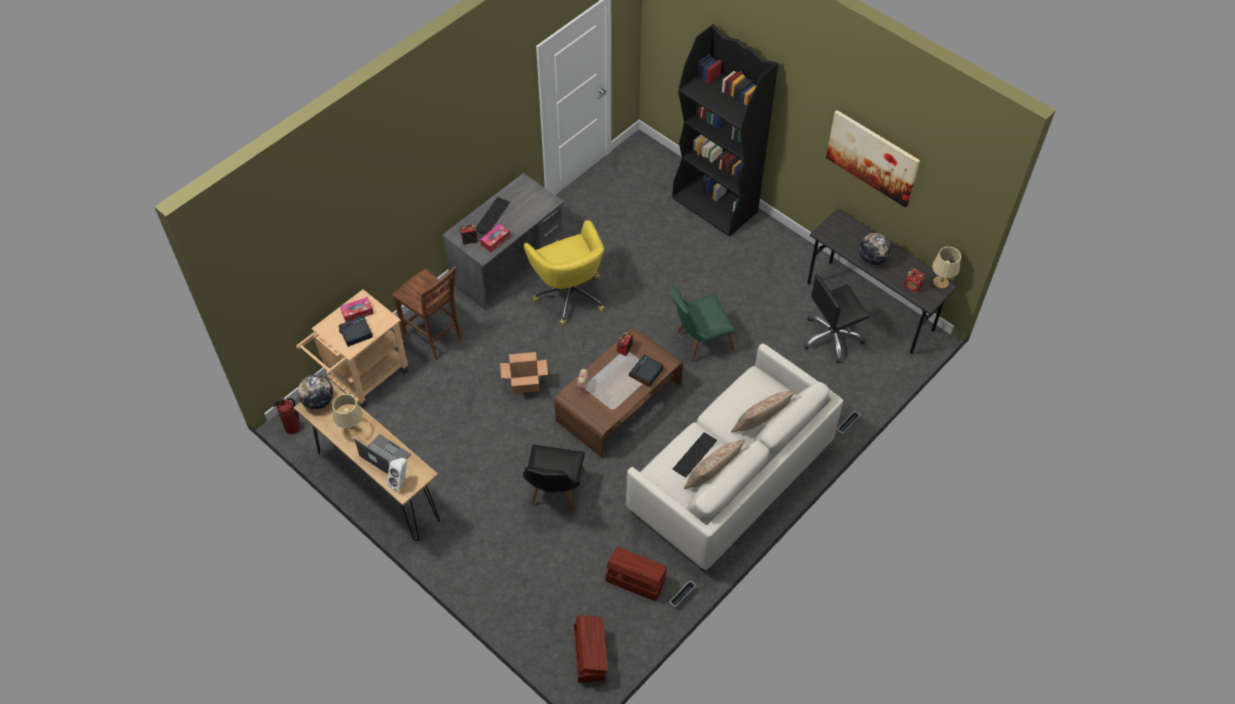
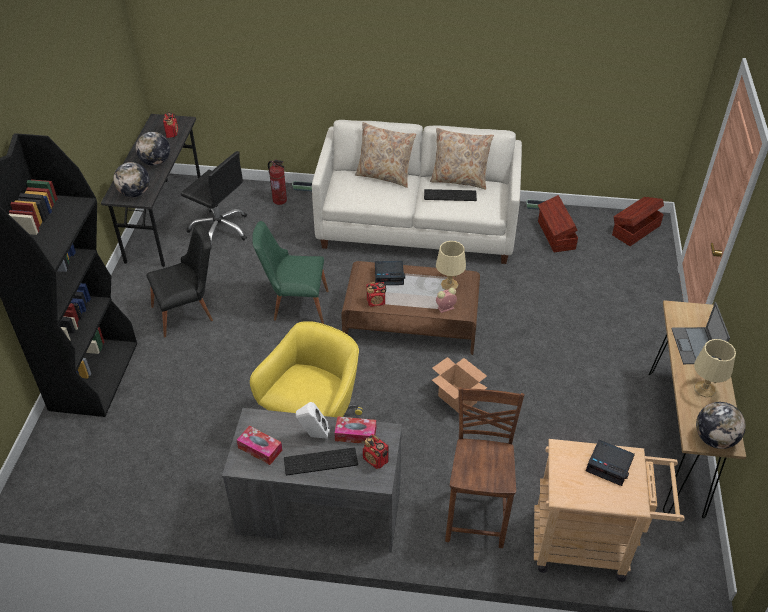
camera: 125 degrees left, 10 degrees down
(292, 428) = (710, 566): fire extinguisher -> fire extinguisher (280, 200)
(357, 312) = (584, 485): tissue box -> tissue box (260, 449)
(400, 482) = (702, 318): white speaker -> white speaker (313, 435)
(554, 492) = (540, 316): black chair -> black chair (189, 312)
(698, 341) = (294, 305): green chair -> green chair turned 150 degrees clockwise
(835, 231) = (135, 193): none -> globe
(872, 157) = (83, 104): picture -> none
(941, 282) = (155, 121): beige table lamp -> beige table lamp (449, 284)

